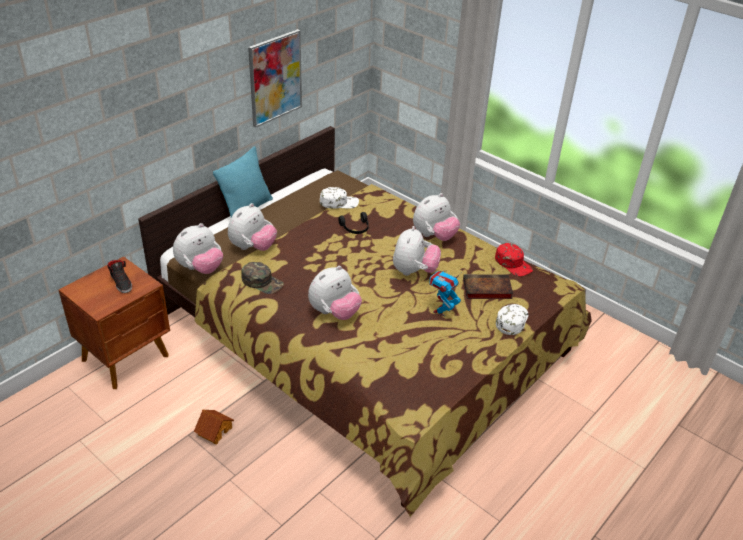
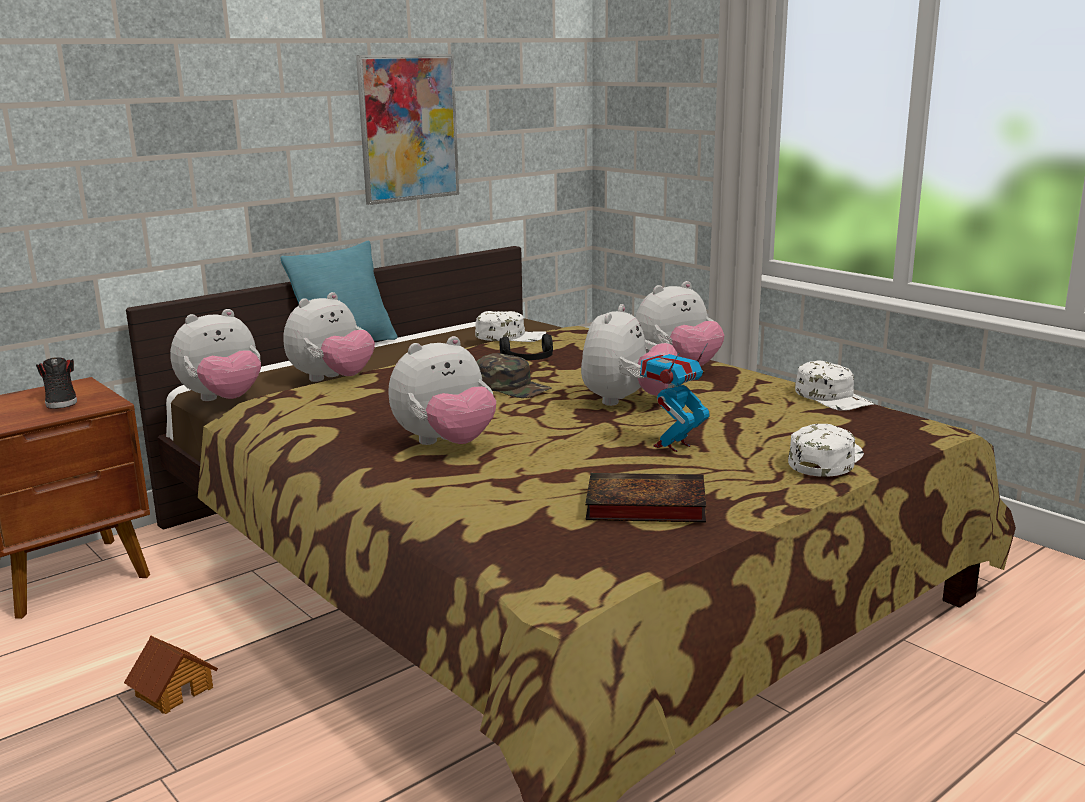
camera: 10 degrees right, 20 degrees down
(262, 282) = (324, 409): green cap -> green cap (513, 387)
(486, 289) = (772, 423): book -> book (642, 506)
(513, 264) = (833, 398): red cap -> white cap

